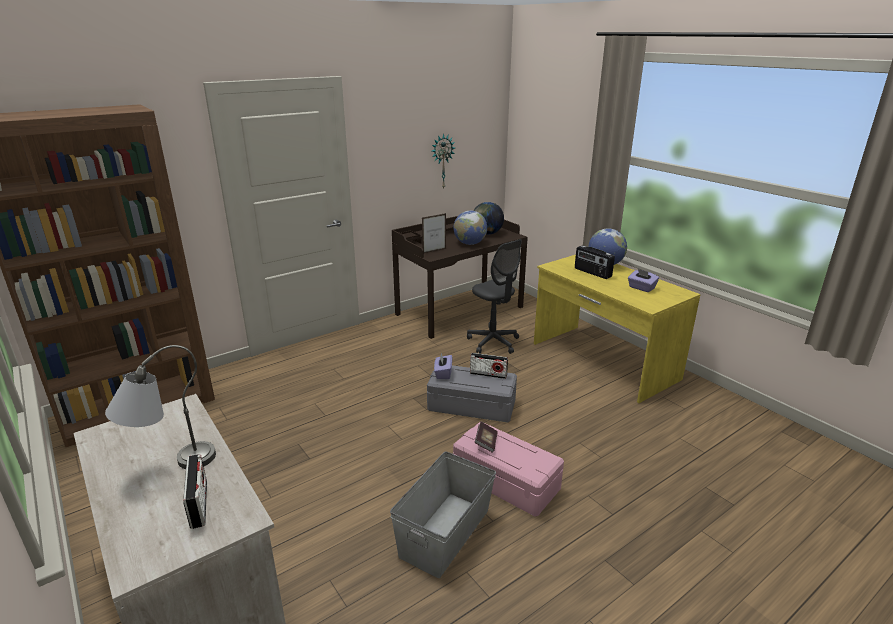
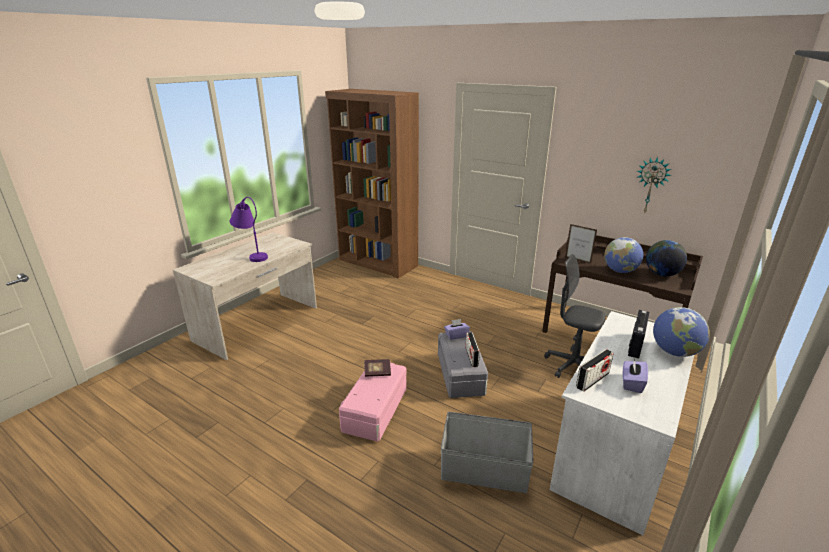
camera: 70 degrees right, 0 degrees up
(170, 465) = (252, 255): grey table lamp -> purple table lamp
(199, 504) = (225, 268): radio -> radio (592, 380)
(444, 532) = (314, 391): grey storage box -> grey storage box (484, 469)
(493, 342) = (572, 366): grey office chair -> grey office chair turned 90 degrees clockwise
(603, 361) = (614, 450): yellow desk -> white desk

